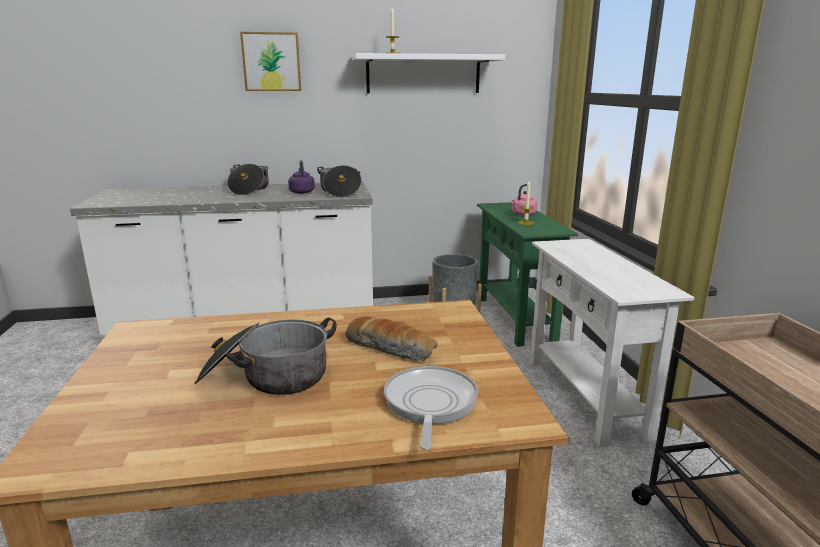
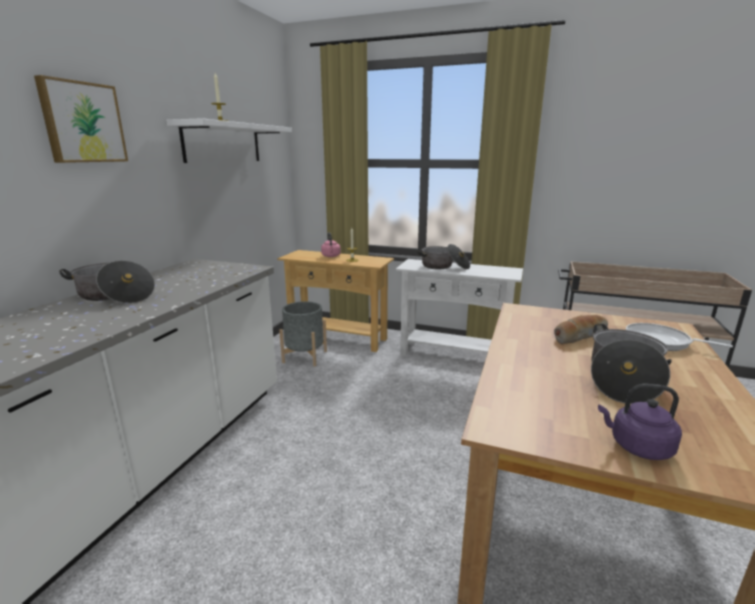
camera: 60 degrees left, 0 degrees up
(302, 192) = (190, 280): purple kettle -> purple kettle (637, 447)
(340, 191) = (224, 270): cooking pot -> cooking pot (444, 266)
(515, 319) = (338, 338): green console table -> beige console table

